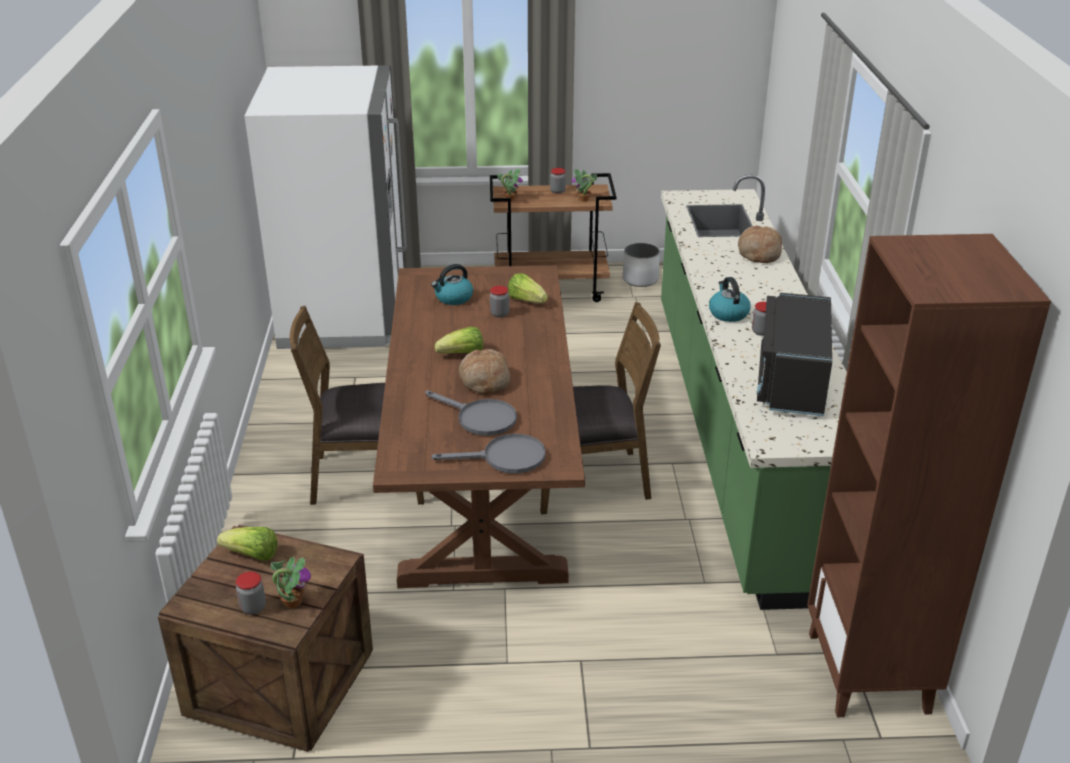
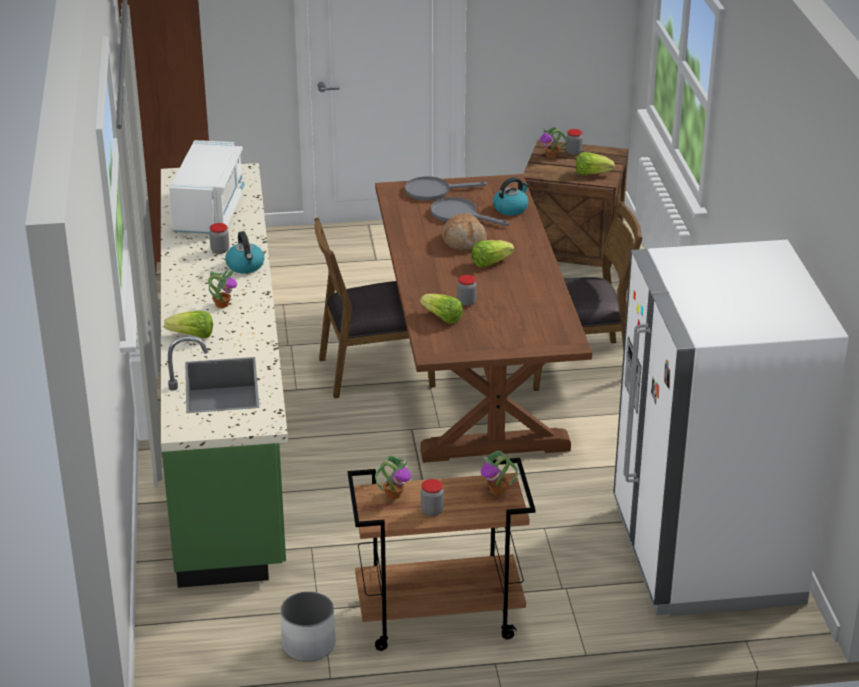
camera: 175 degrees right, 0 degrees up
(453, 298) = (518, 317): kettle -> kettle (510, 208)
(741, 278) = (221, 304): none -> potted plant
(758, 254) = (192, 336): bread -> lettuce
(792, 381) = (209, 211): black microwave -> white microwave

